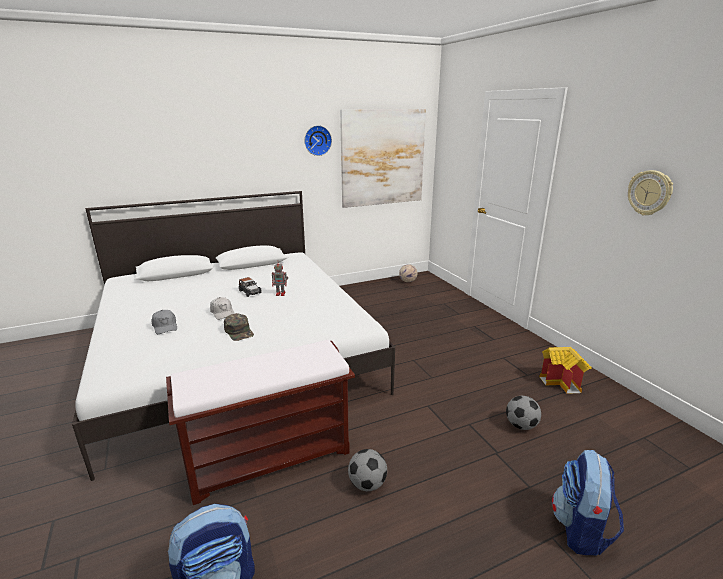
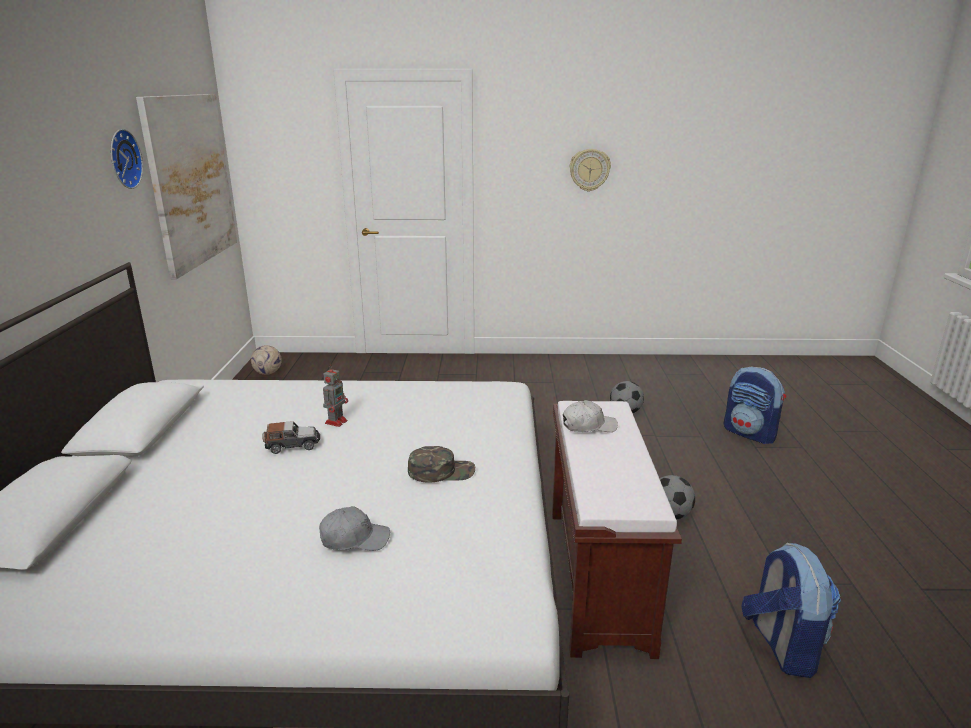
camera: 65 degrees left, 0 degrees up
(222, 313) = (354, 478): white cap -> white cap (588, 426)
(562, 383) = (577, 373): toy house -> none

